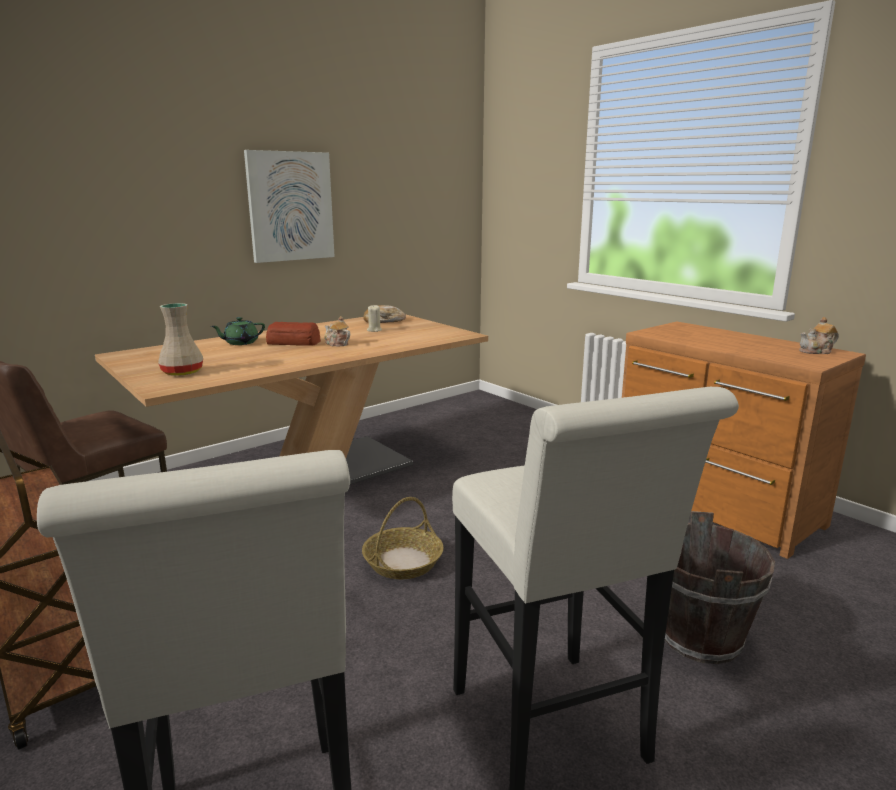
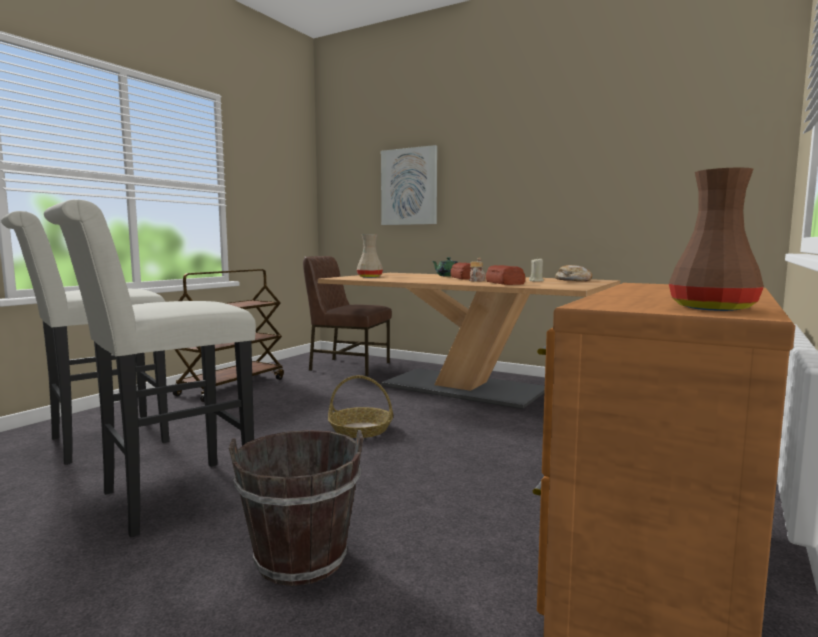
camera: 70 degrees right, 10 degrees down
(290, 206) = (536, 182): picture -> picture (409, 187)
(386, 341) = (504, 283): none -> bread
(816, 351) = (713, 308): teapot -> brown vase

